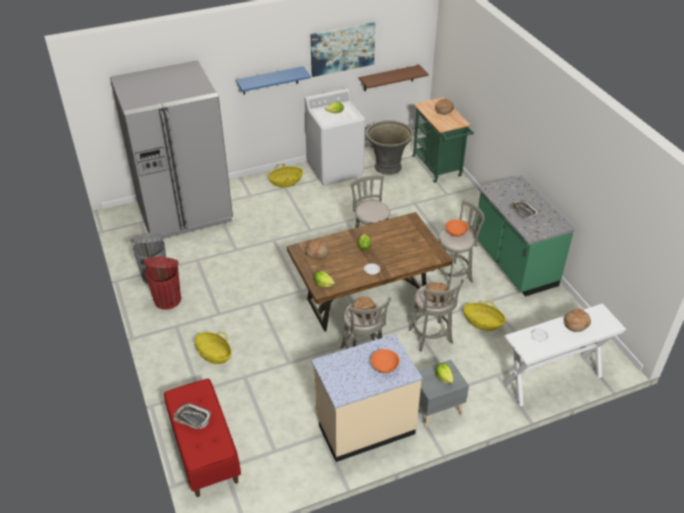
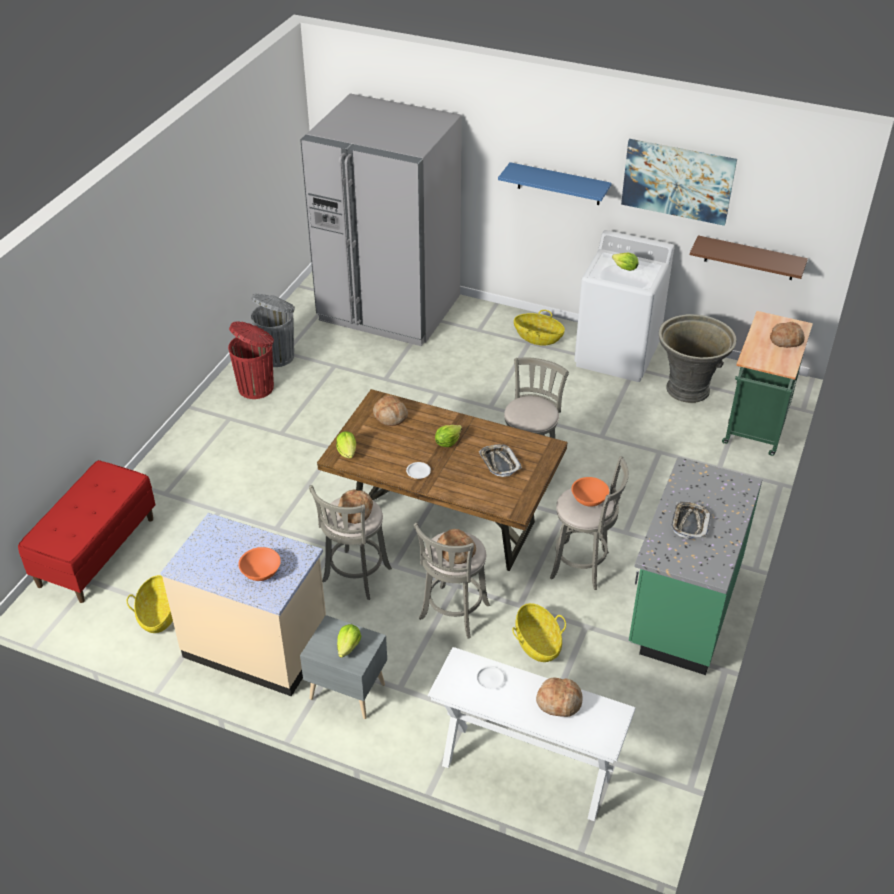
camera: 45 degrees right, 0 degrees up
(192, 418) = (84, 501): tray -> tray (499, 463)
(214, 354) = (223, 469): basket -> basket (158, 615)

